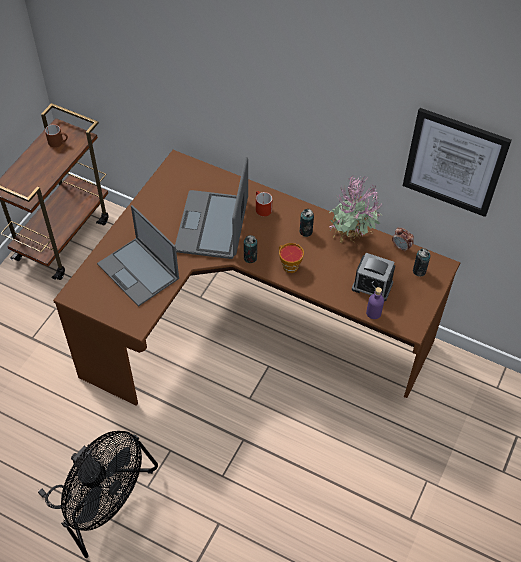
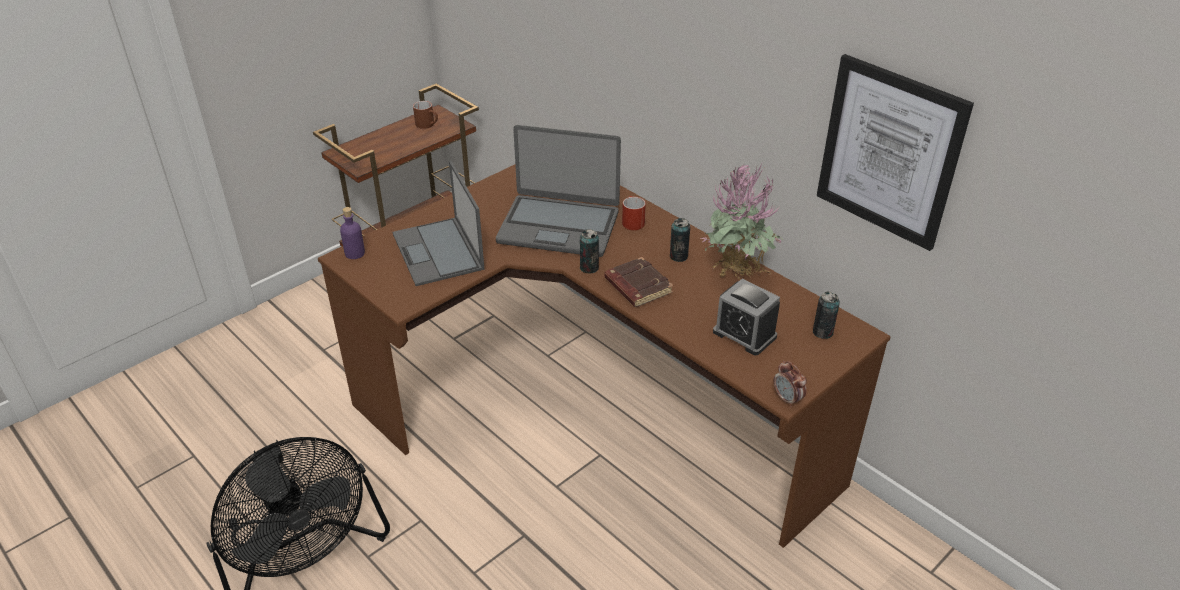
camera: 20 degrees right, 15 degrees down
(213, 225) = (559, 226): laptop -> laptop turned 105 degrees counterclockwise
(288, 265) = (637, 286): cup -> brown book
(373, 313) = (732, 365): purple bottle -> purple bottle (355, 253)
(401, 247) = (807, 300): alarm clock -> alarm clock (787, 399)

